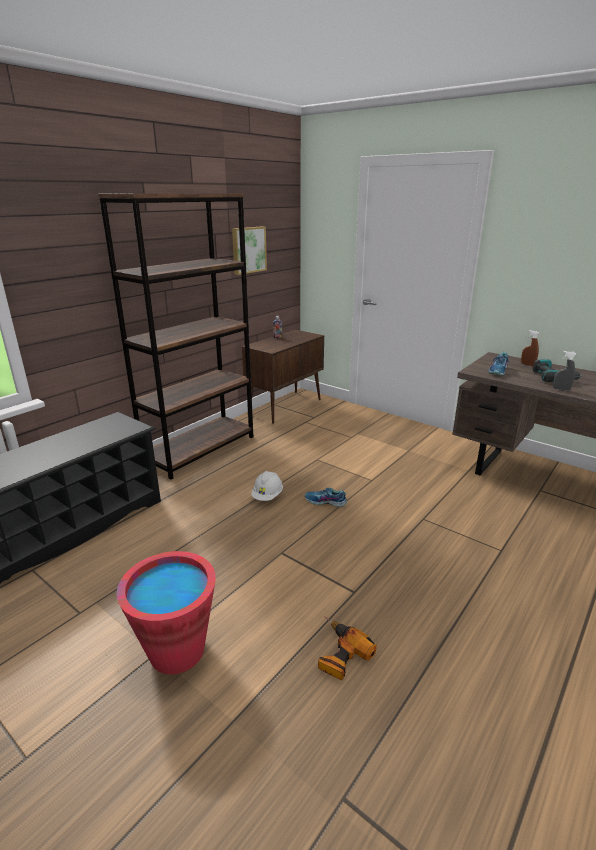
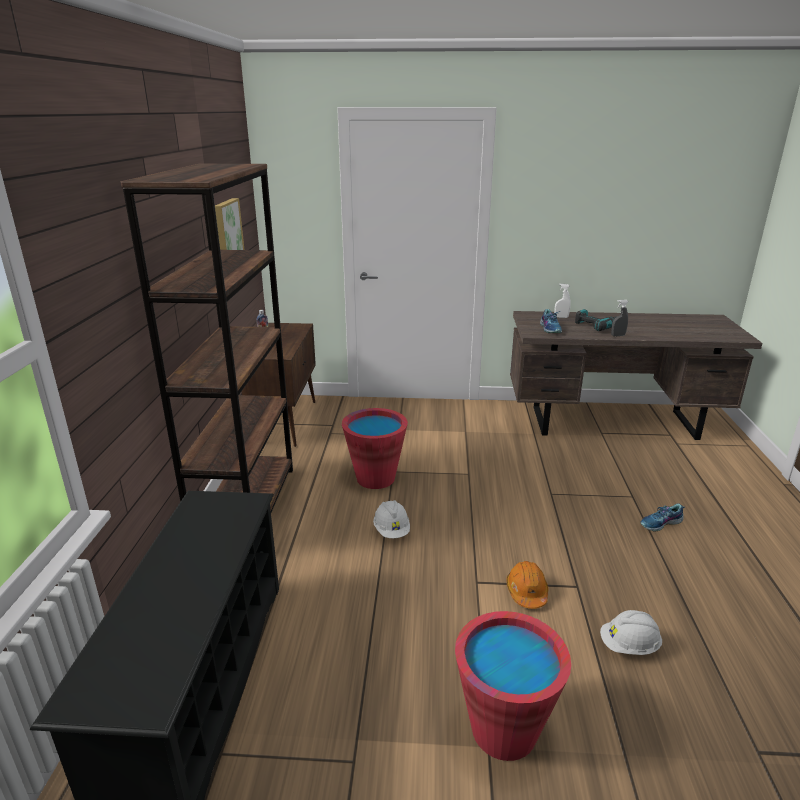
camera: 35 degrees left, 0 degrees up
(299, 459) = (375, 478): none -> red bucket
(309, 576) = (526, 592): none -> orange hard hat
(325, 502) = (454, 513): shoe -> shoe (661, 524)
(339, 654) = (629, 646): power drill -> white hard hat
(527, 364) = (561, 317): brown spray bottle -> white spray bottle

